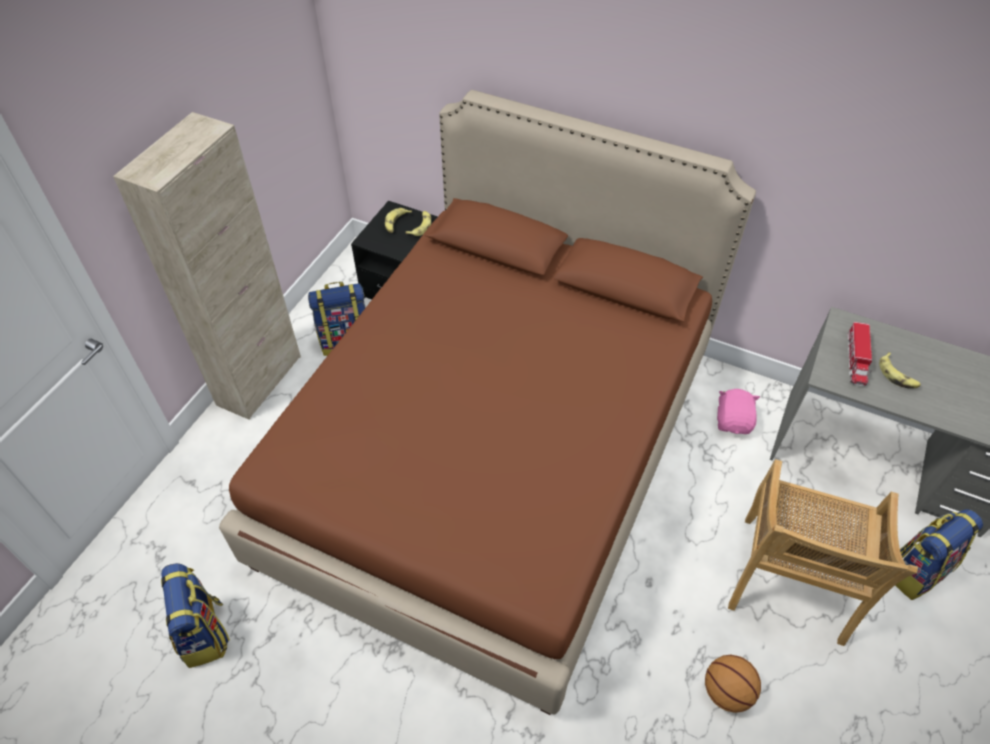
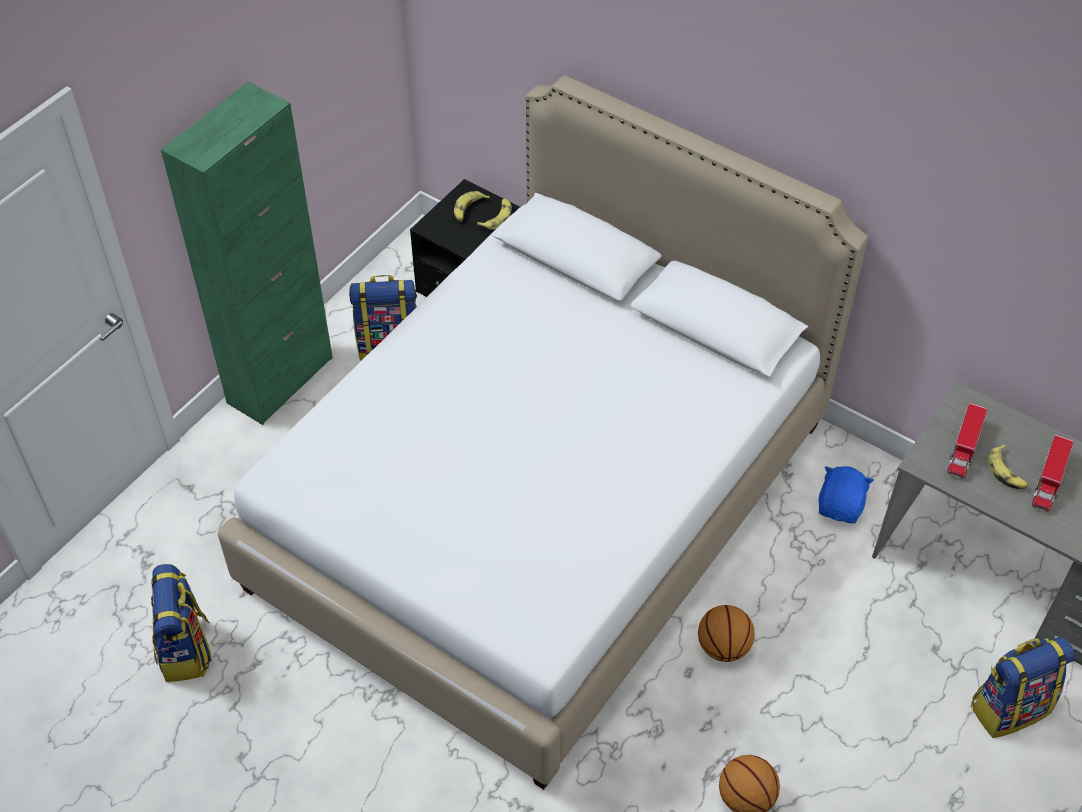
camera: 10 degrees right, 0 degrees up
(259, 380) = (280, 380): beige cabinet -> green cabinet
(494, 454) = (541, 505): brown bed -> white bed
(672, 555) = (724, 647): none -> basketball
(733, 421) = (840, 506): pink plush toy -> blue plush toy
(790, 581) = (855, 696): beige chair -> none
(933, 377) = (1049, 480): none -> toy truck

